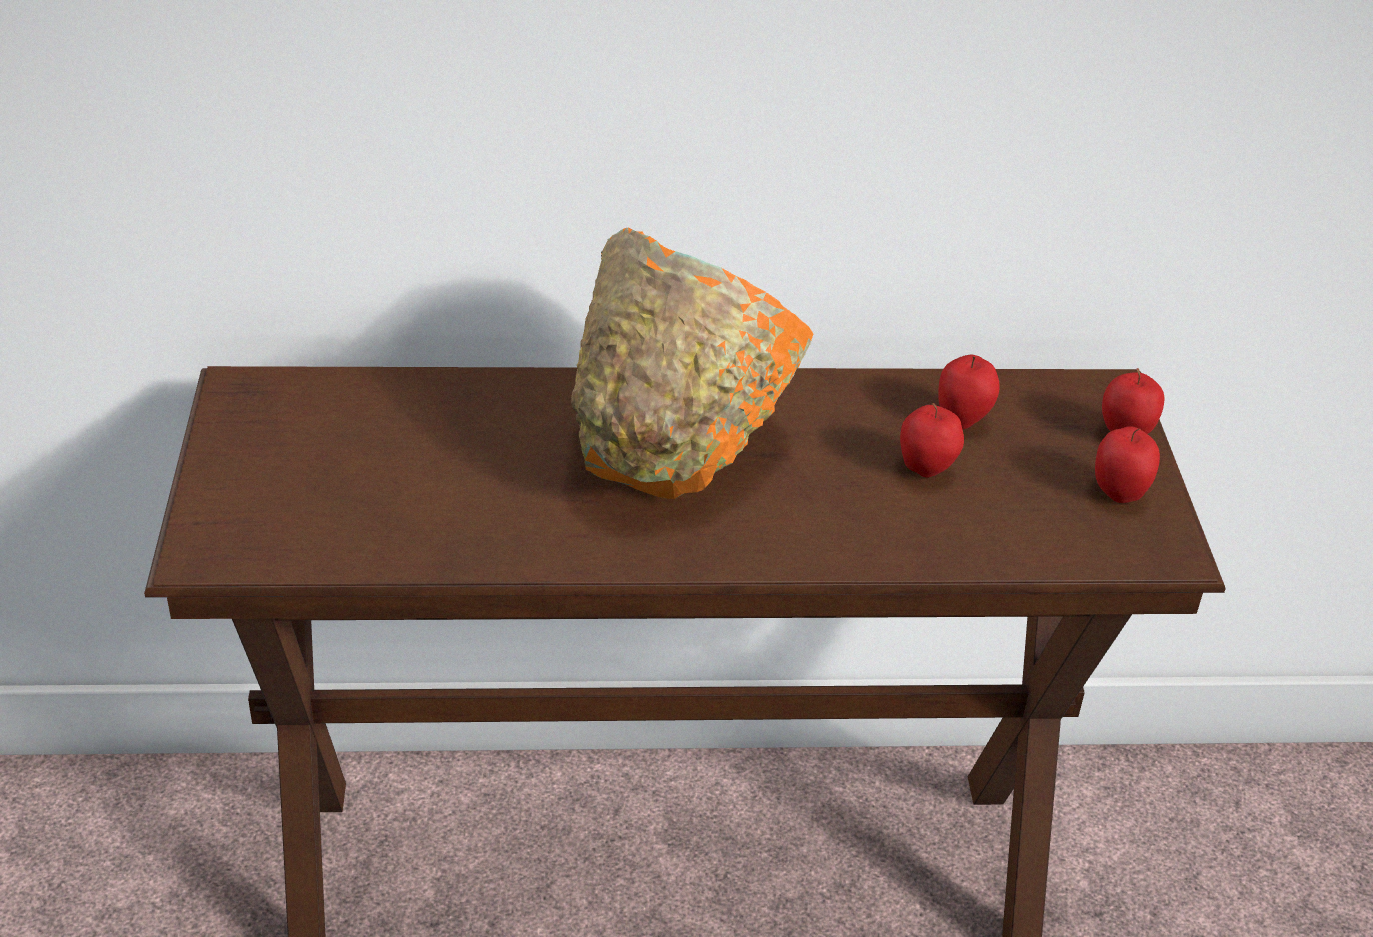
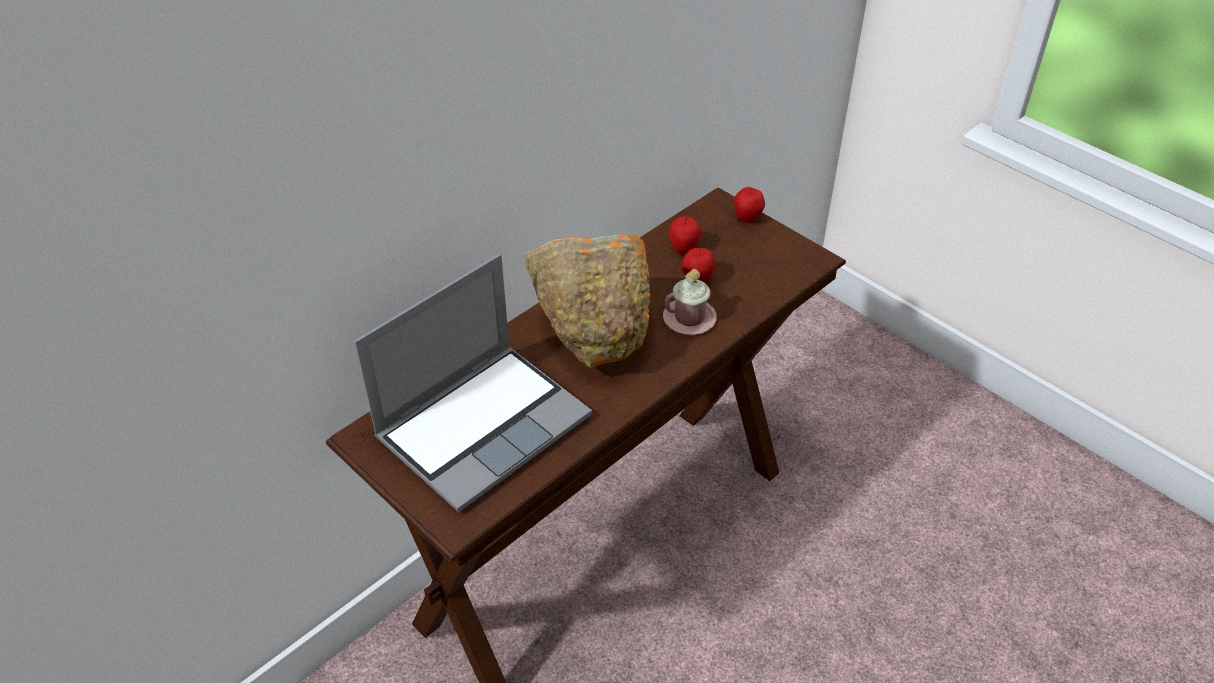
camera: 40 degrees left, 5 degrees up
(388, 465) = (484, 425): none -> laptop
(844, 510) = (689, 318): none -> pink mug
(1119, 493) = (773, 245): apple -> none

